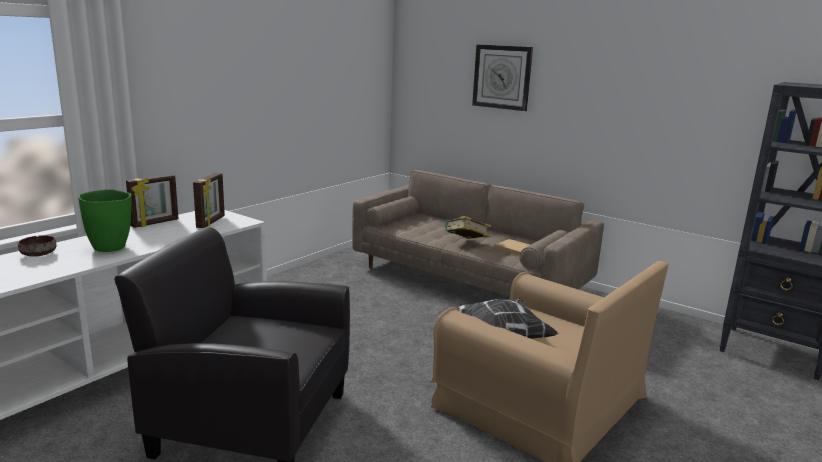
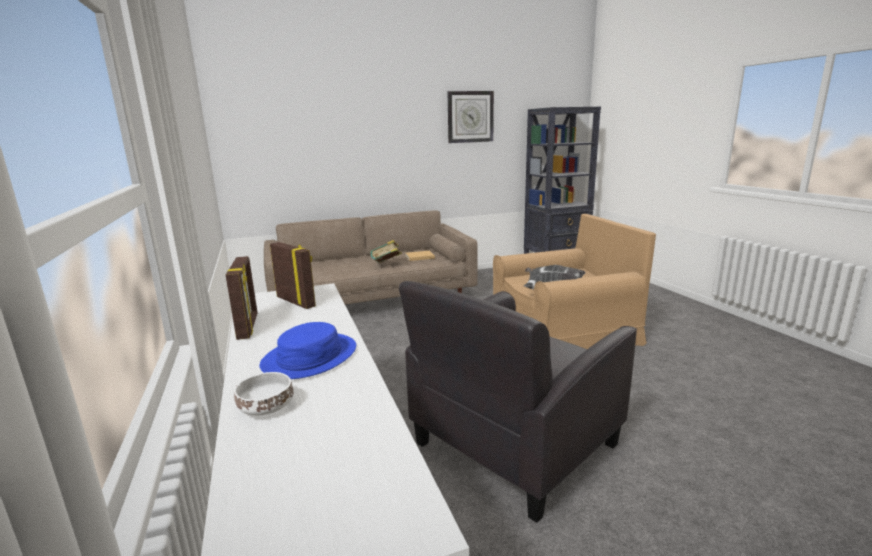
camera: 55 degrees left, 0 degrees up
(38, 254) = (267, 407): brown bowl -> white bowl
(110, 247) = (310, 357): green vase -> blue hat
(502, 77) = (339, 125): wall clock -> wall clock (470, 117)

